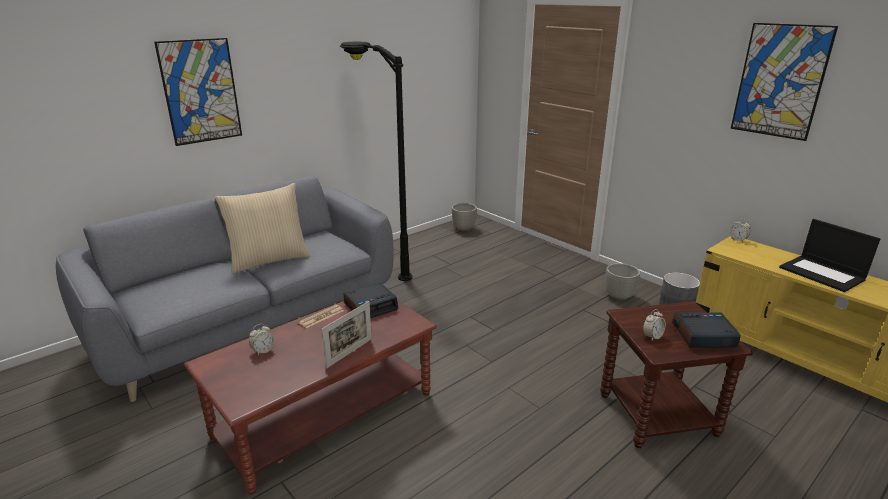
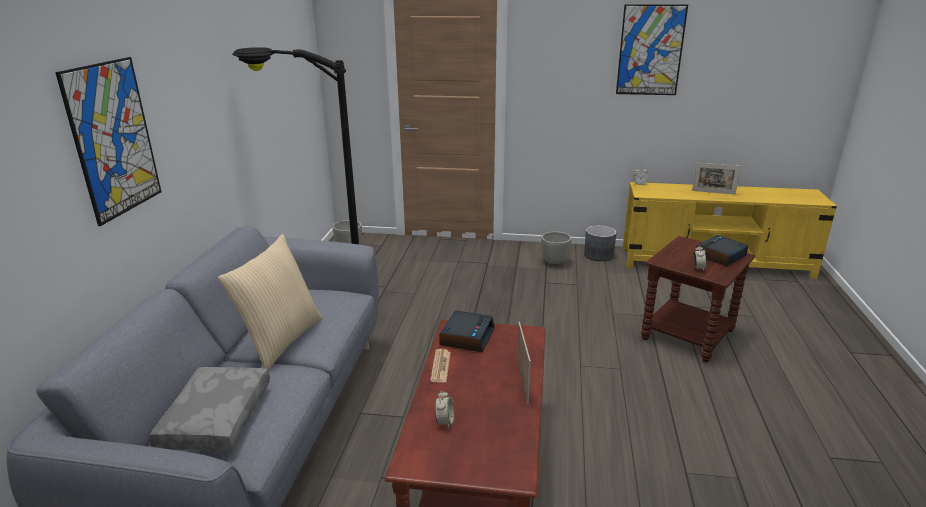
camera: 40 degrees left, 0 degrees up
(173, 287) = (215, 418): none -> grey pillow
(822, 274) = (713, 192): laptop -> picture frame

